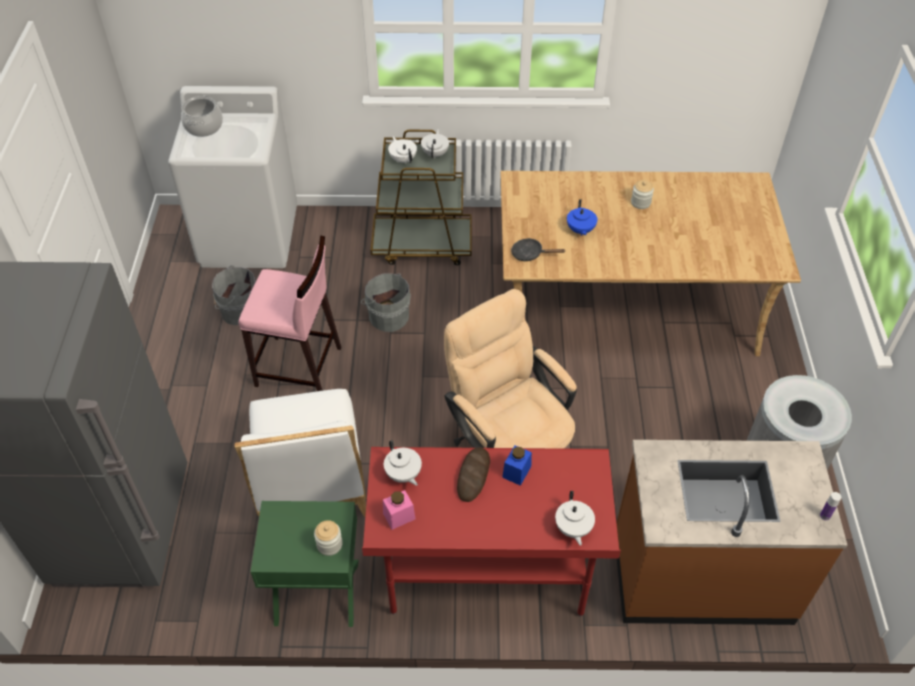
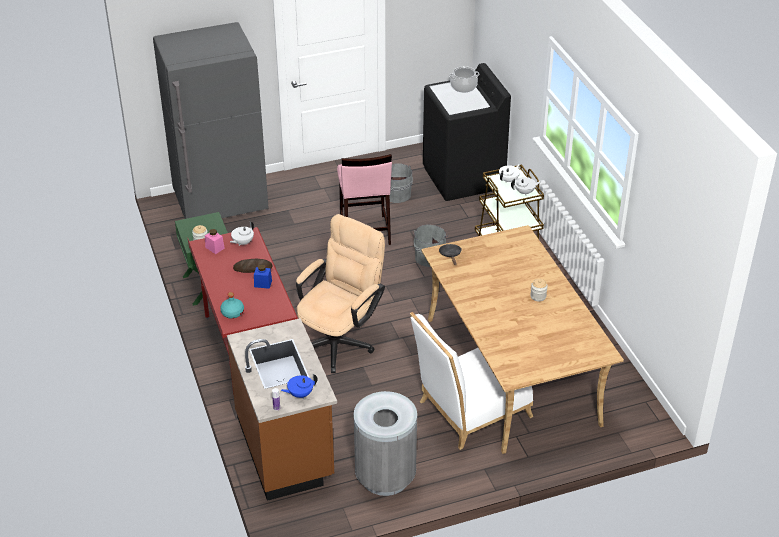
camera: 70 degrees right, 10 degrees down
(250, 237) = (463, 178): white washing machine -> black washing machine
(311, 482) = (281, 262): white chair -> white chair (469, 411)
(573, 528) = (232, 313): white teapot -> turquoise bottle
(580, 230) = (488, 273): blue teapot -> blue teapot (300, 394)

